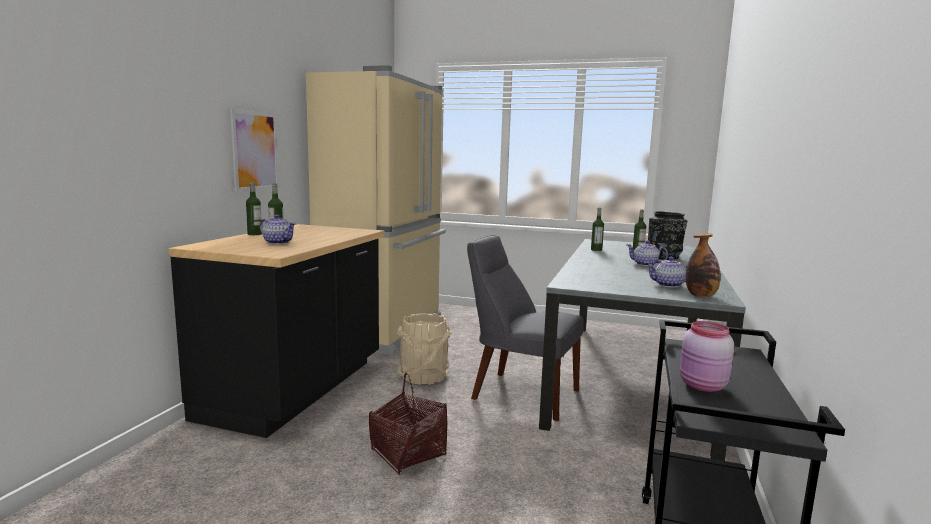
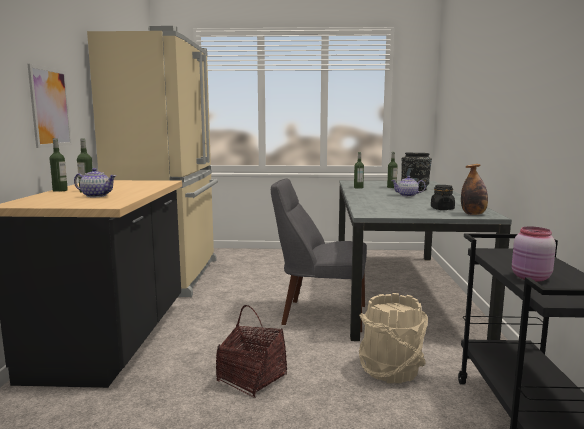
camera: 15 degrees left, 0 degrees up
(424, 376) = (229, 311): beige bucket -> beige bucket (391, 370)
(668, 285) = (442, 209): teapot -> black jar

